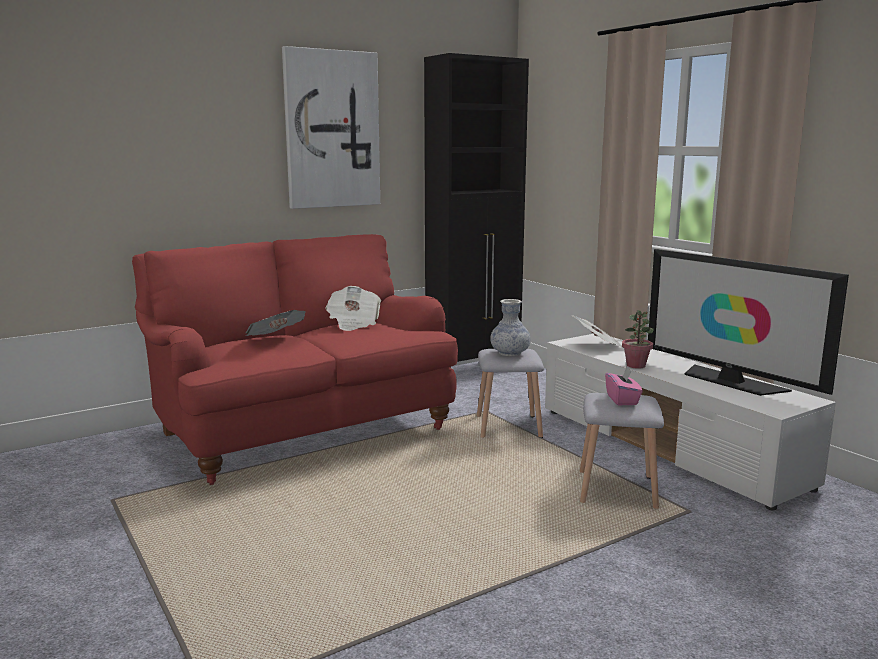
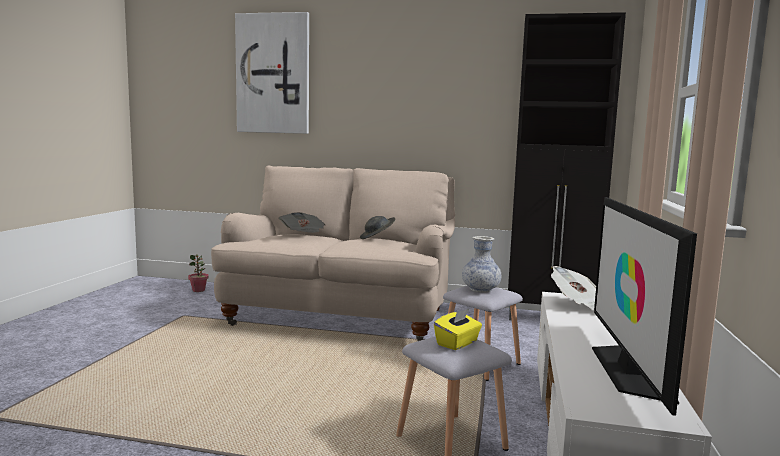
camera: 45 degrees right, 5 degrees down
(301, 430) = (342, 316): red sofa -> beige sofa
(332, 129) = (432, 88): picture -> picture (273, 74)
(353, 323) = (377, 238): newspaper -> grey hat
(622, 400) = (457, 343): pink tissue box -> yellow tissue box
(636, 365) = (565, 327): potted plant -> potted plant (198, 290)

